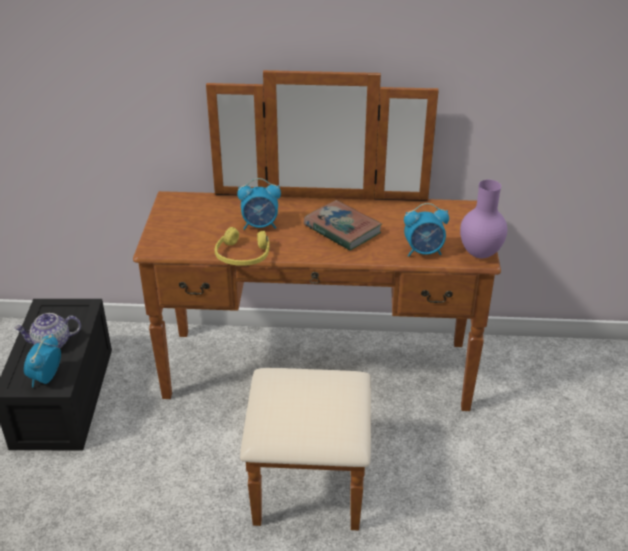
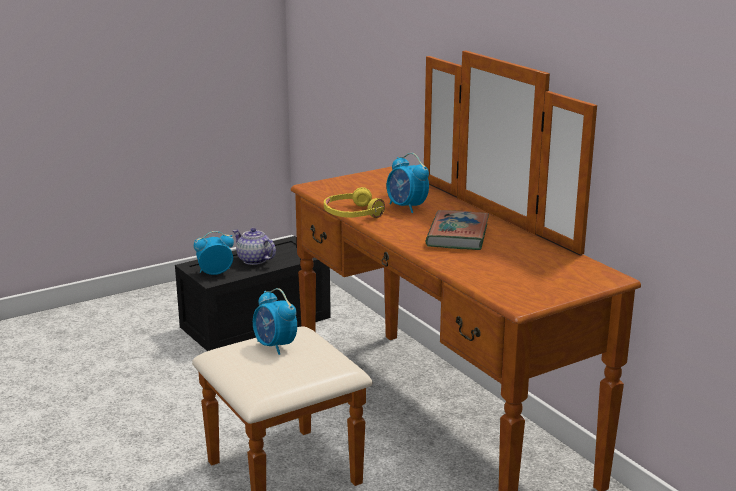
camera: 55 degrees right, 15 degrees down
(424, 252) = (484, 276): alarm clock -> alarm clock (275, 346)
(481, 254) = (528, 301): purple vase -> none

